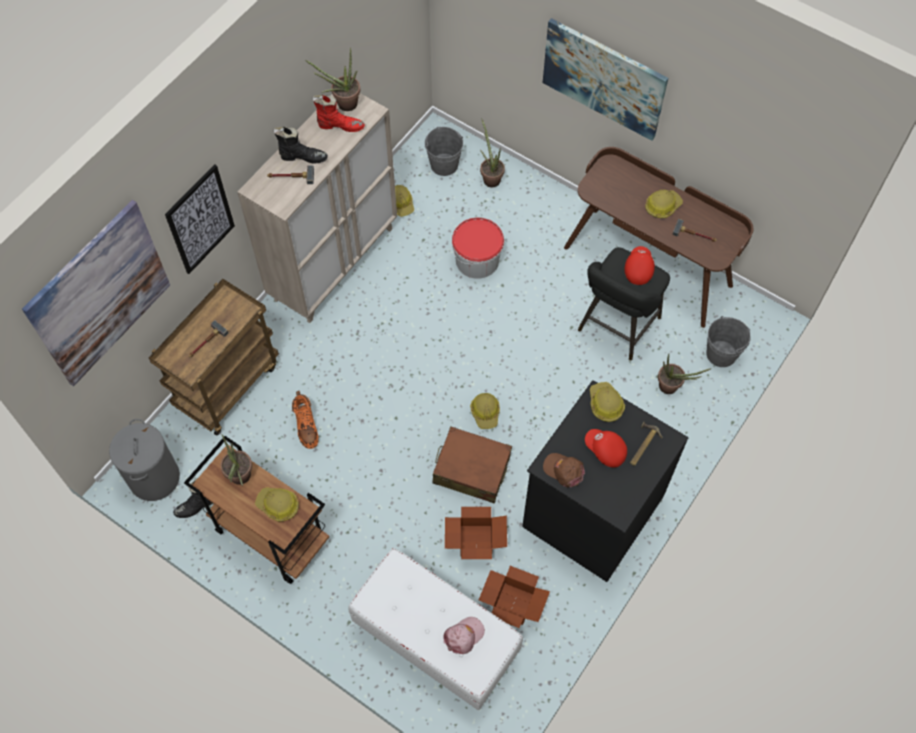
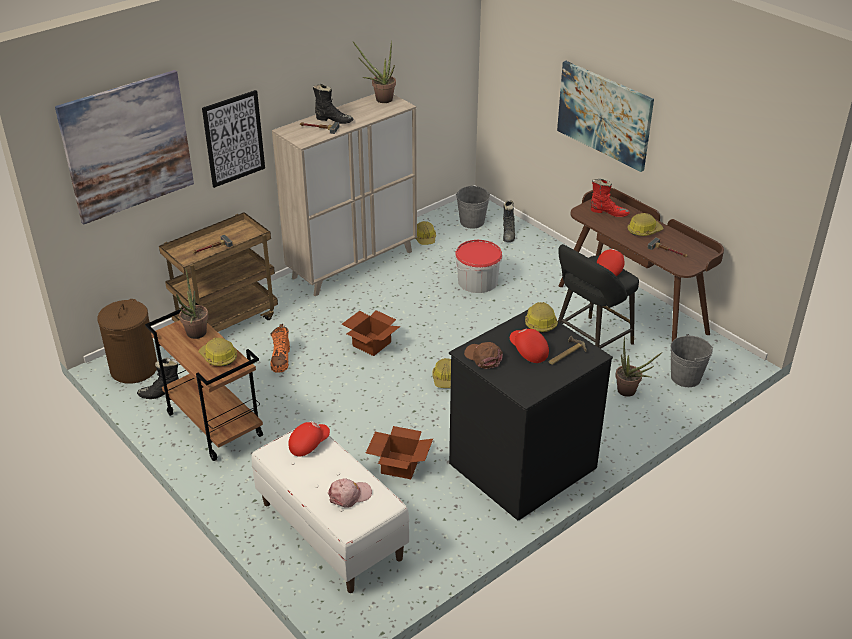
camera: 15 degrees right, 25 degrees down
(154, 477) = (134, 368): grey laundry basket -> brown laundry basket
(340, 126) = (372, 109): red boot -> red boot (608, 212)
(401, 580) = (308, 444): none -> red cap
(471, 470) = (416, 415): brown suitcase -> none
(490, 177) = (508, 235): potted plant -> black boot
(512, 603) = (417, 518): cardboard box -> cardboard box (371, 343)

